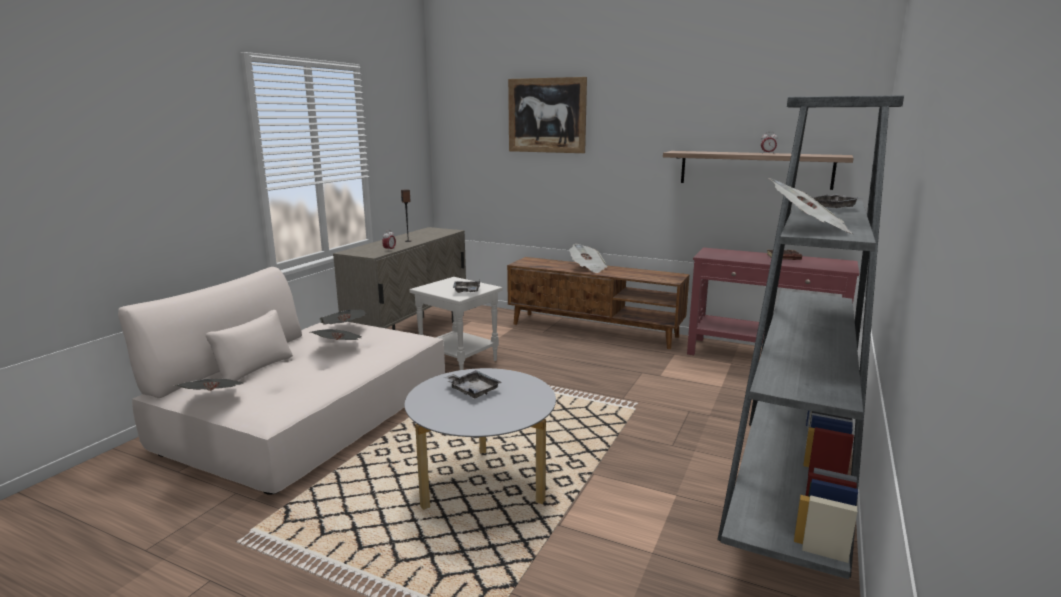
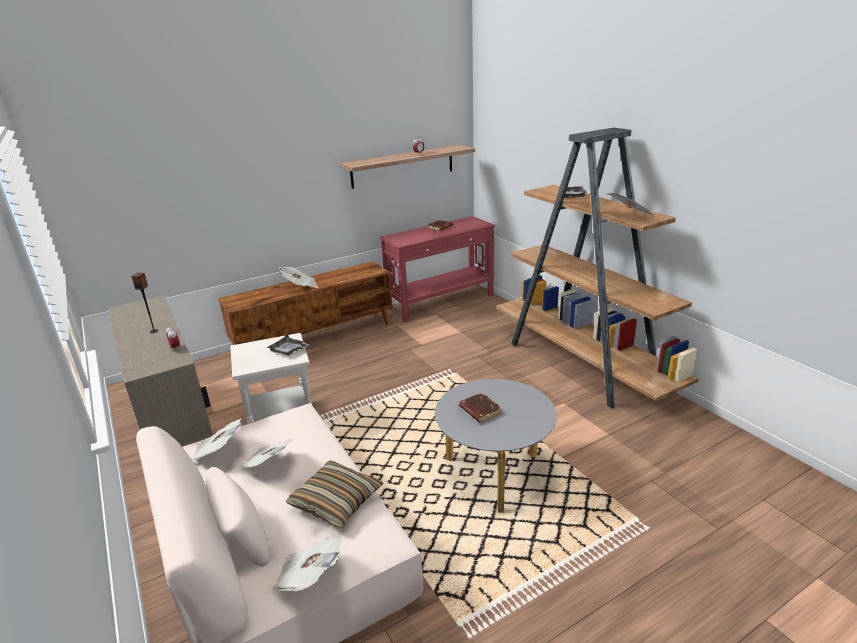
camera: 55 degrees left, 10 degrees up
(308, 383) = (336, 501): none -> pillow
(473, 390) = (479, 410): grey tray -> brown book
(546, 115) = (208, 147): picture -> none
(790, 487) = (582, 365): grey bookcase -> brown bookcase

